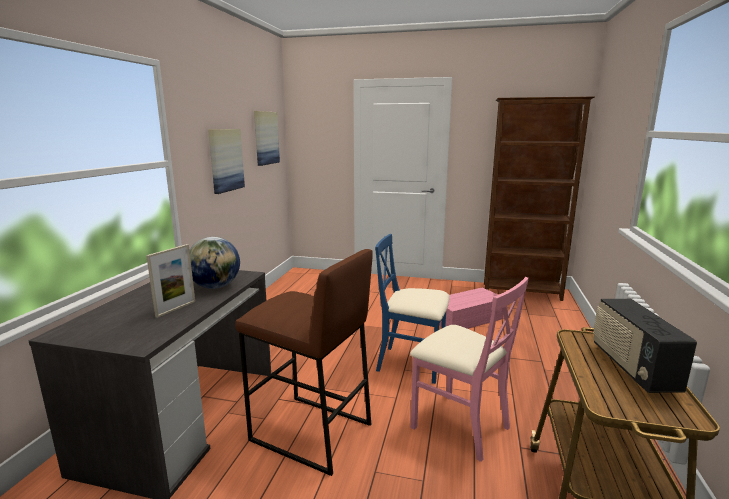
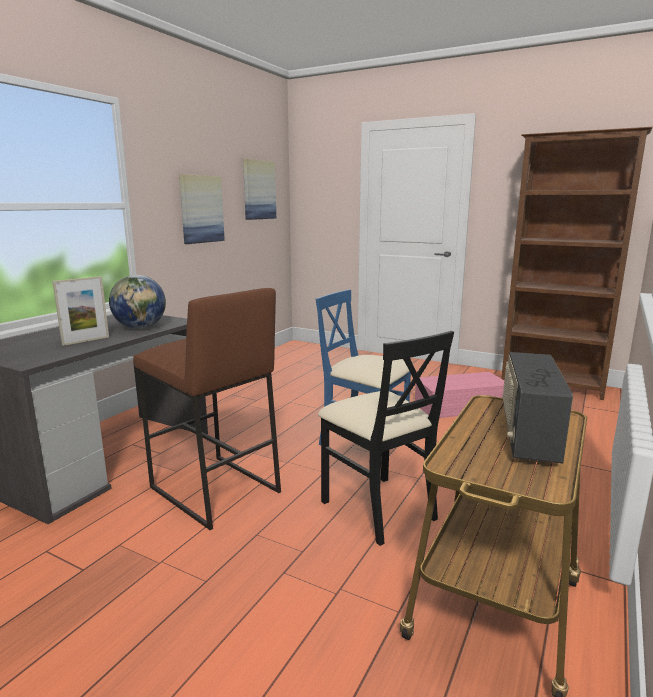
camera: 15 degrees right, 0 degrees up
(459, 425) = (378, 508): pink chair -> black chair

